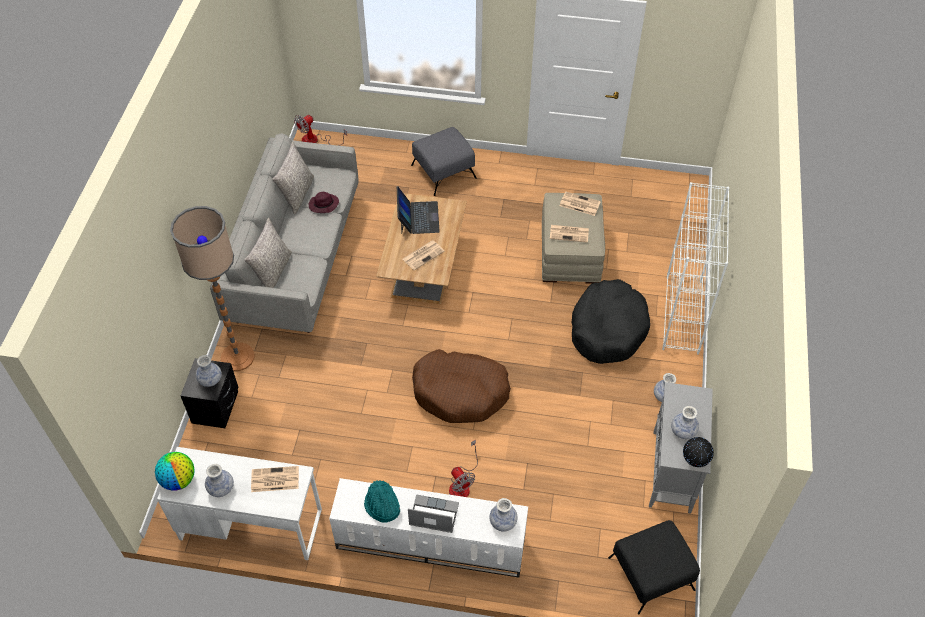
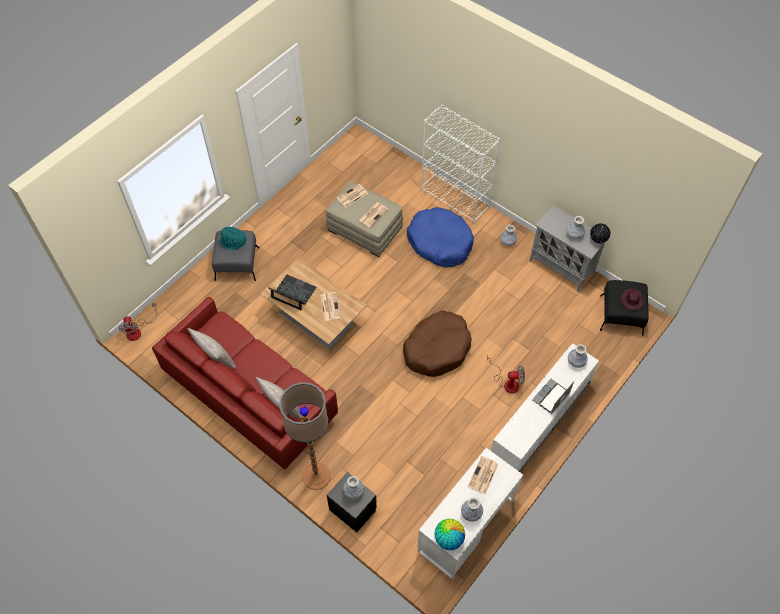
camera: 60 degrees left, 5 degrees up
(296, 260) = (251, 396): grey sofa -> red sofa
(323, 205) = (240, 345): purple hat -> purple hat (632, 300)
(382, 506) = (528, 423): turquoise hat -> turquoise hat (233, 242)
(608, 329) = (440, 242): black dog bed -> blue dog bed

